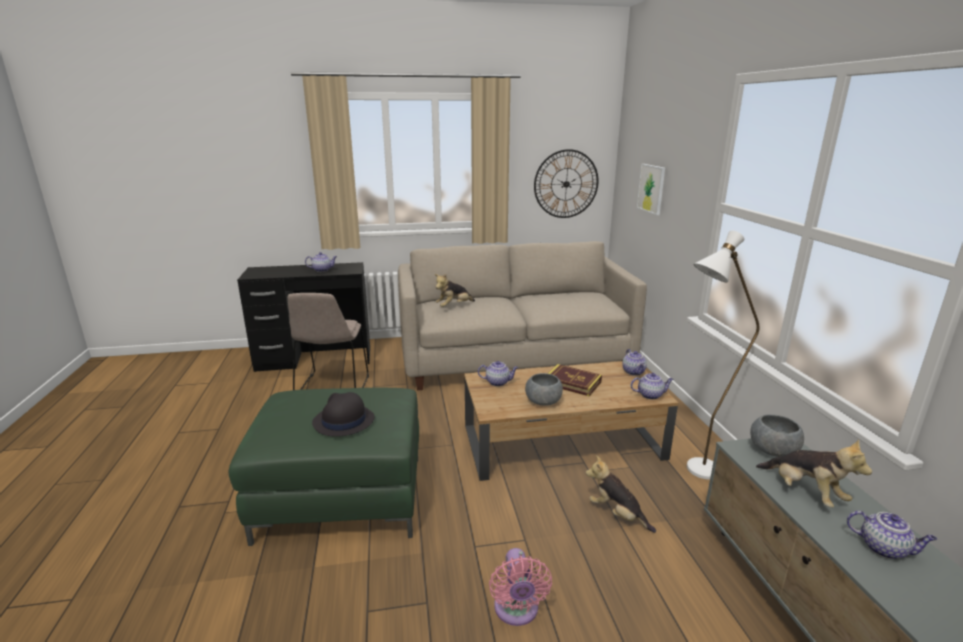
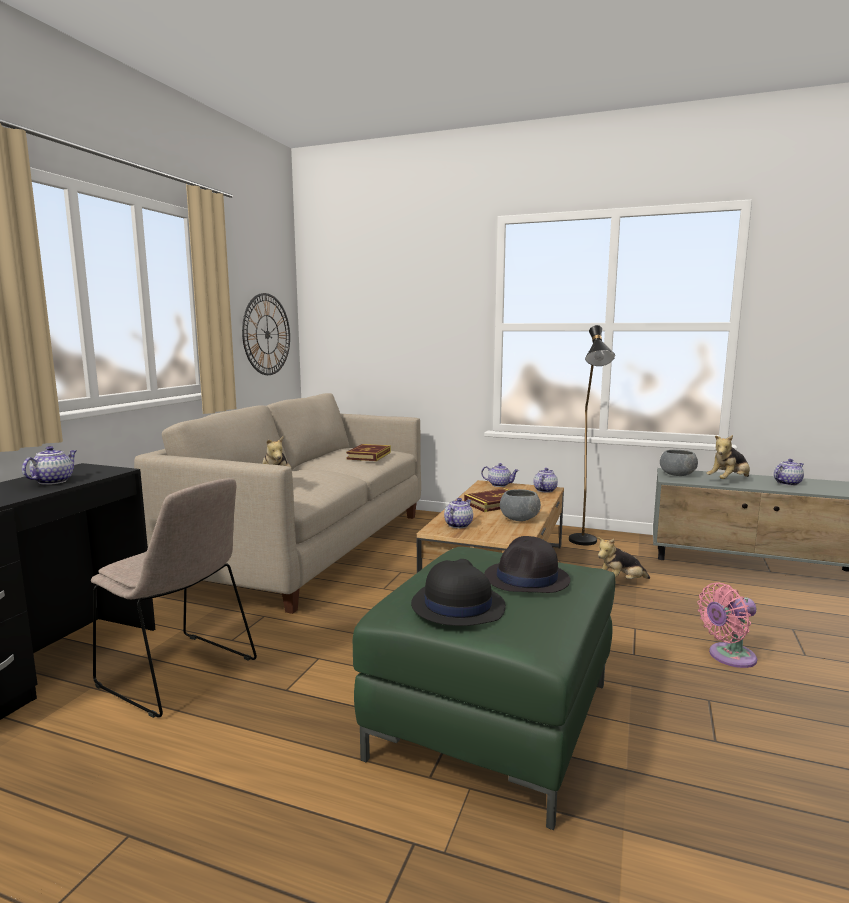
camera: 60 degrees left, 10 degrees down
(289, 409) = (457, 606): none -> black hat
(516, 611) = (728, 657): pink fan -> pink fan turned 135 degrees clockwise
(570, 305) = (369, 455): none -> book
(651, 188) = (382, 328): picture -> none
(694, 473) = (585, 544): white floor lamp -> black floor lamp
(805, 492) = (729, 481): plush toy -> plush toy turned 150 degrees clockwise

